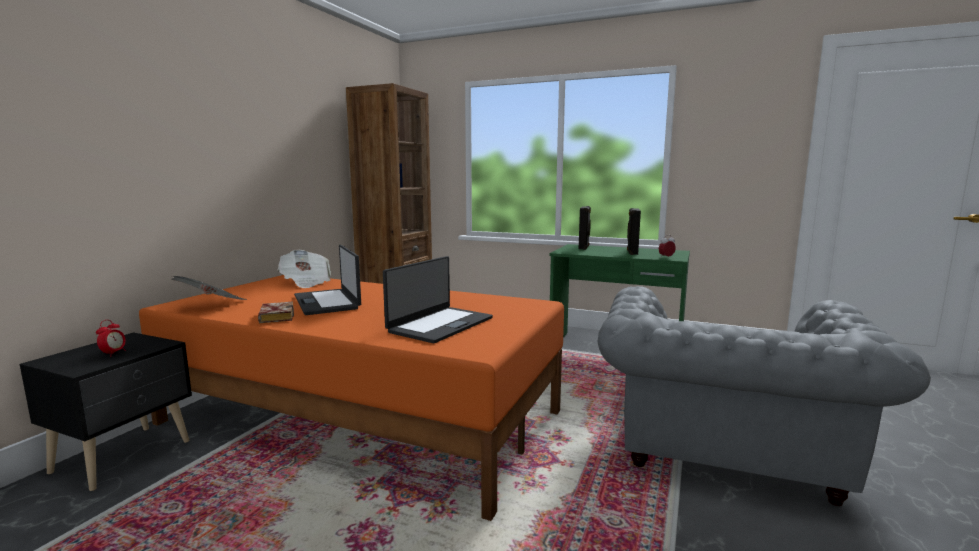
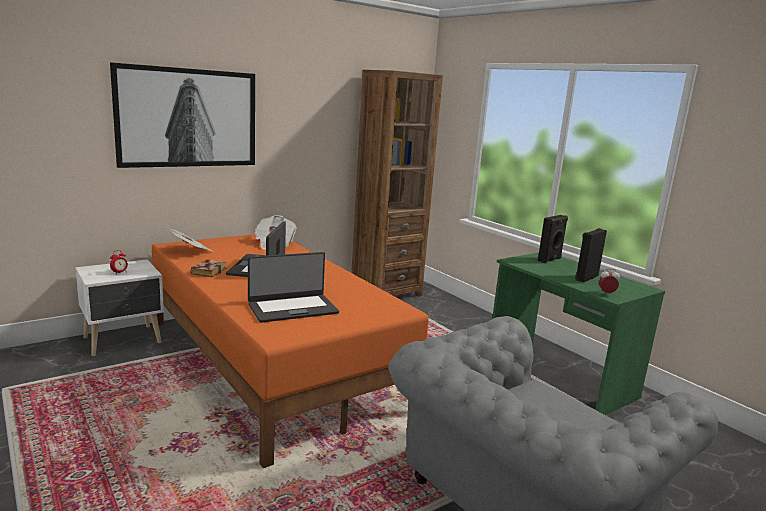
camera: 30 degrees right, 5 degrees up
(125, 456) = (124, 341): black nightstand -> white nightstand
(168, 131) = (188, 118): none -> picture

